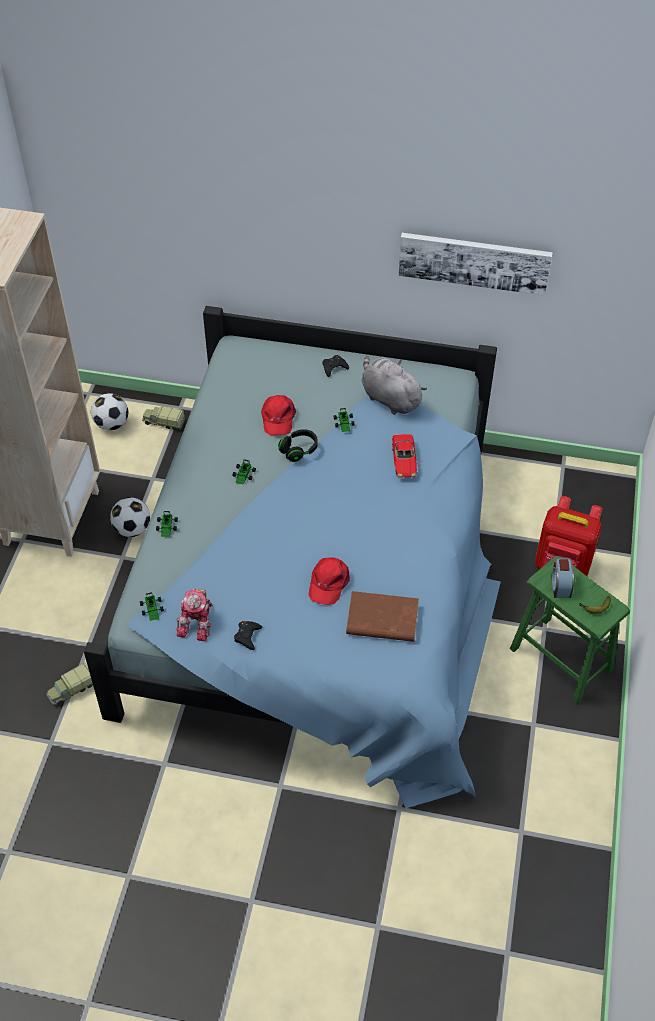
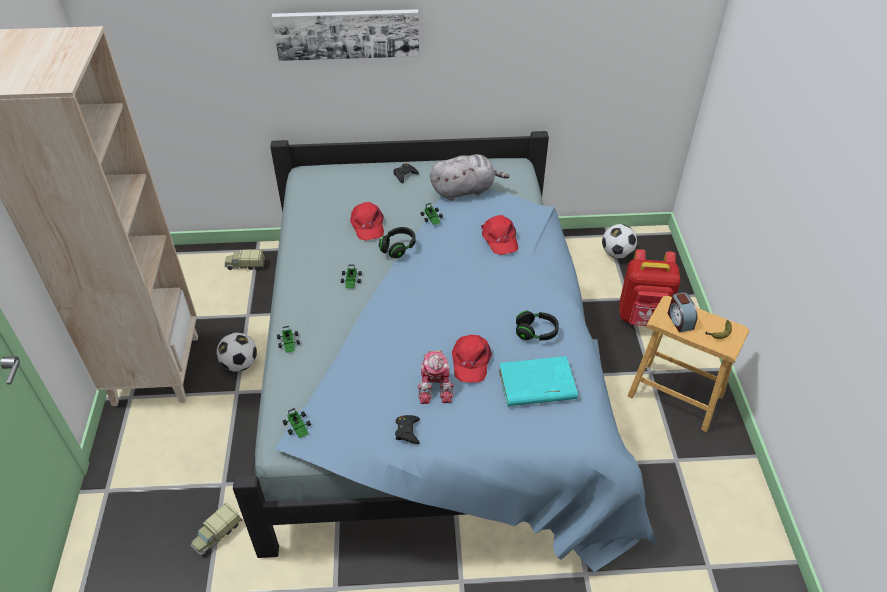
camera: 15 degrees left, 5 degrees down
(112, 424) = (196, 275): football -> football (617, 253)
(198, 621) = (351, 427): toy robot -> toy robot (436, 385)
(381, 620) = (536, 385): brown book -> turquoise book
(389, 398) = (465, 190): grey plush toy -> grey plush toy turned 135 degrees clockwise
(402, 568) = (536, 332): none -> black headphones
(404, 460) = (499, 238): toy car -> red cap
(474, 261) = (522, 47): picture -> picture (347, 33)
(561, 659) = (675, 395): green stool -> brown stool

